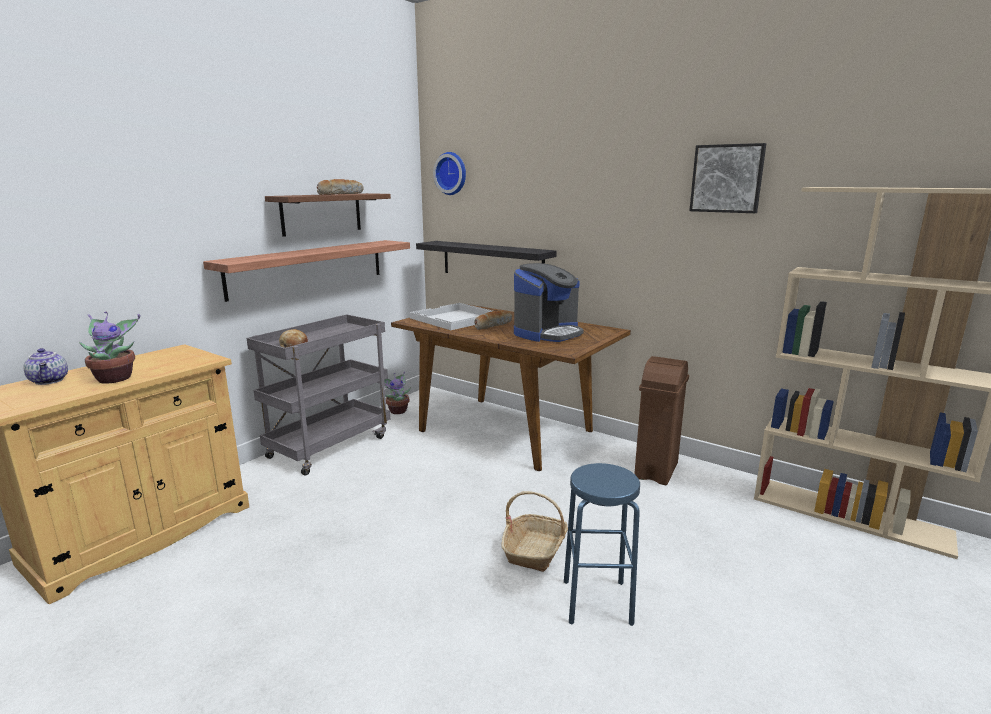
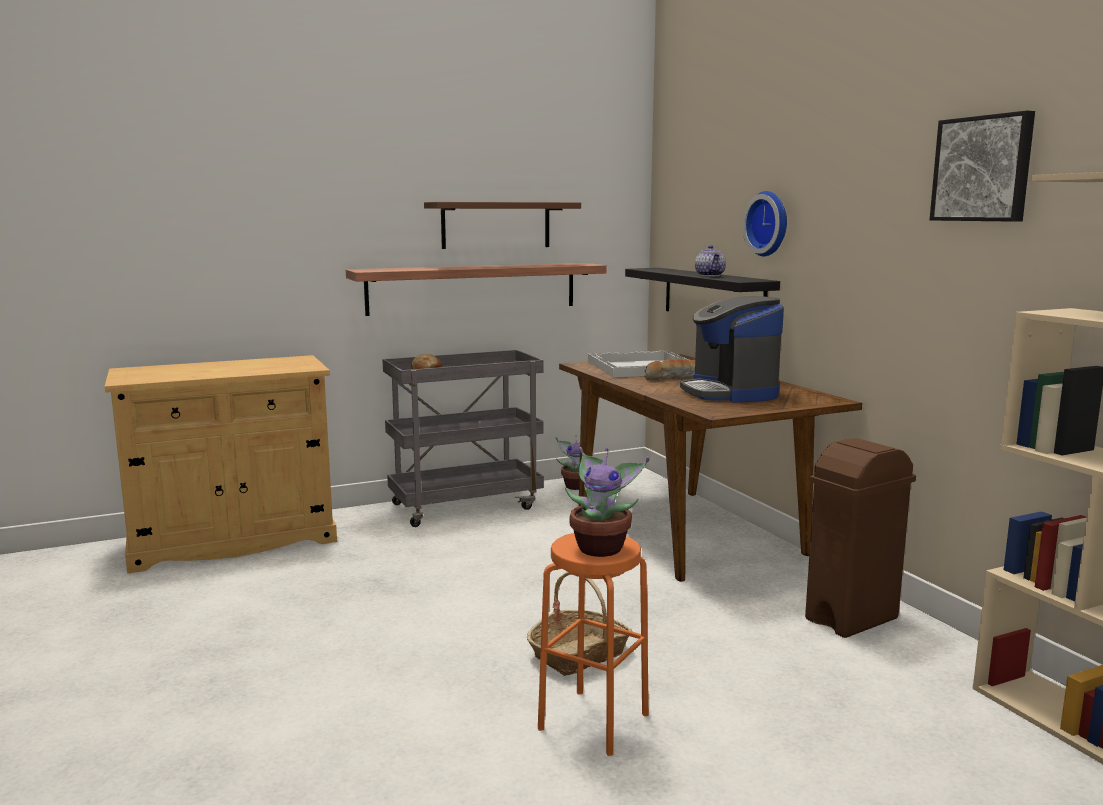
camera: 30 degrees right, 5 degrees down
(50, 381) = (175, 367): teapot -> teapot (710, 275)
(116, 378) = (220, 371): potted plant -> potted plant (602, 548)
(340, 194) = (515, 201): bread -> none
(452, 173) = (679, 178): wall clock -> wall clock (769, 223)
(547, 333) = (730, 393): coffee machine -> coffee machine turned 90 degrees clockwise
(597, 602) = (594, 721): blue stool -> orange stool

